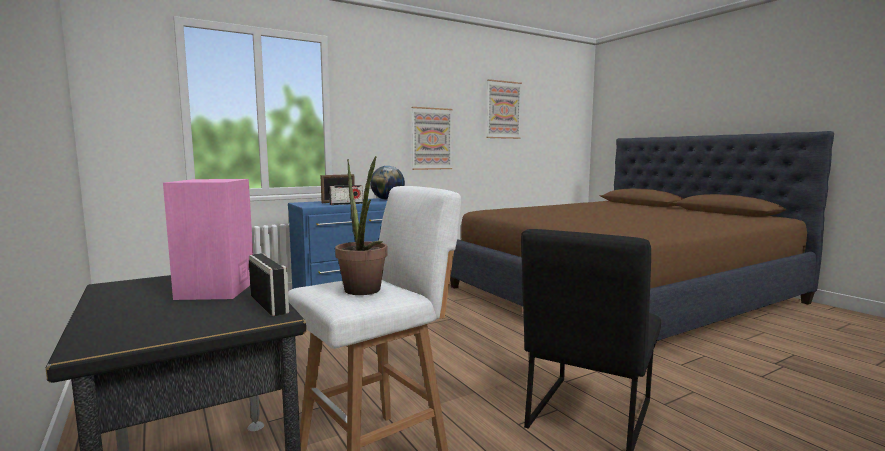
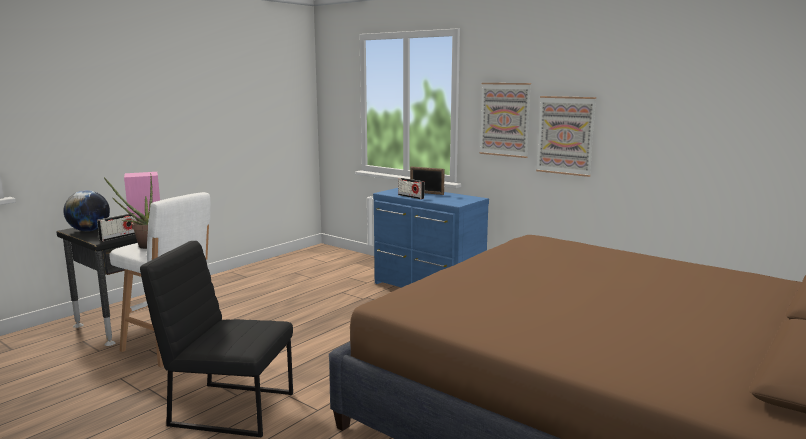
camera: 70 degrees right, 5 degrees up
(387, 199) = (464, 200): globe -> globe (89, 230)
(503, 110) = (692, 96): picture -> picture (505, 119)

